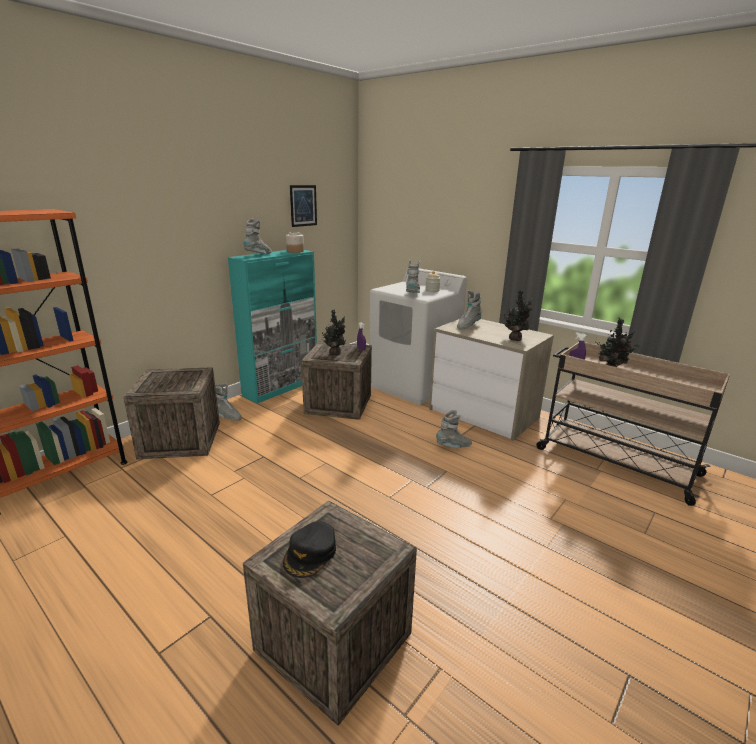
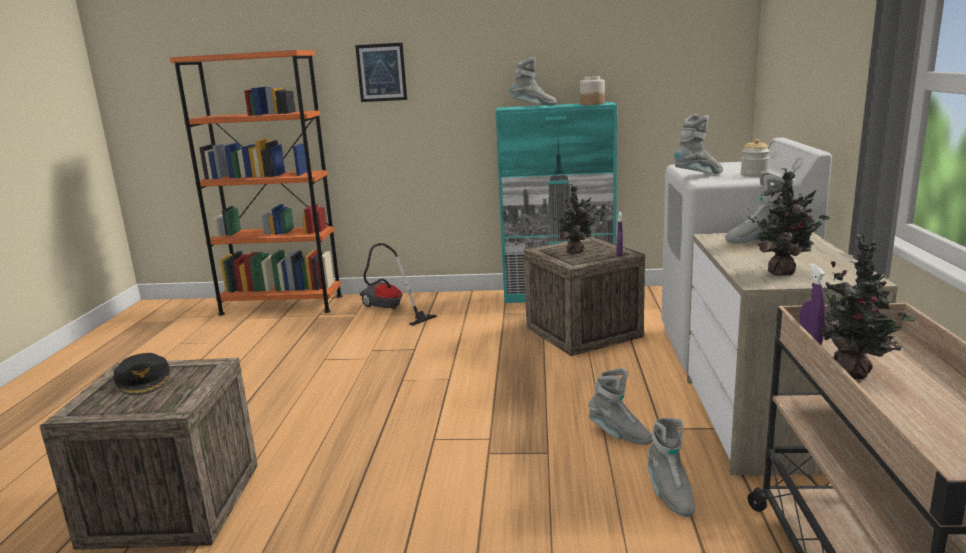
camera: 55 degrees right, 5 degrees down
(181, 439) = (389, 310): crate -> vacuum cleaner
(226, 416) = (457, 305): grey boot -> grey boot (669, 494)
(303, 205) = (634, 39): picture -> picture (381, 72)
(311, 554) = (144, 380): black cap -> black cap turned 105 degrees counterclockwise

